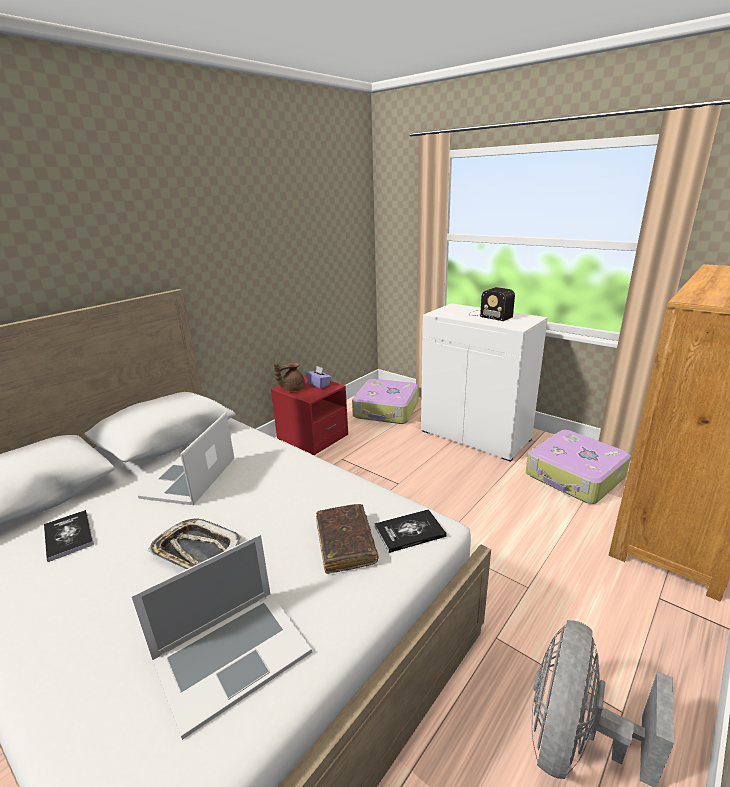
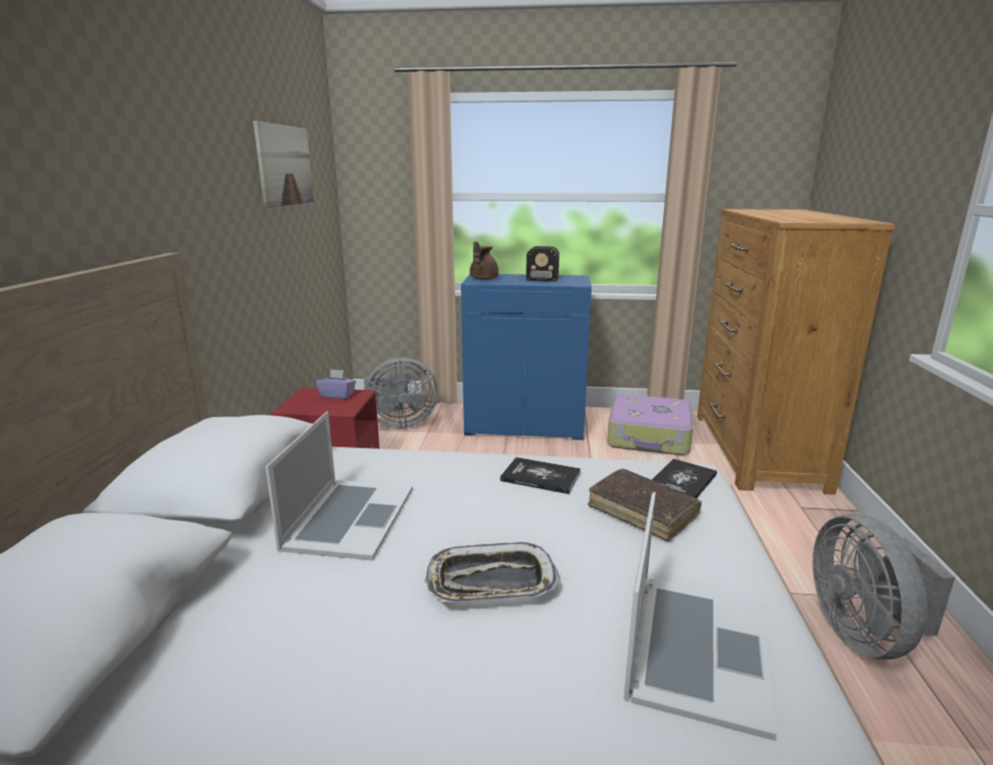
camera: 35 degrees left, 5 degrees down
(68, 536) = (256, 648): book -> book (540, 477)
(190, 477) = (349, 518): laptop -> laptop turned 150 degrees counterclockwise
(292, 389) = (304, 407): brown teapot -> brown teapot (483, 279)
(308, 218) = (284, 165): none -> picture
(386, 410) = (399, 424): suitcase -> grey fan
(476, 435) = (525, 425): white cabinet -> blue cabinet

